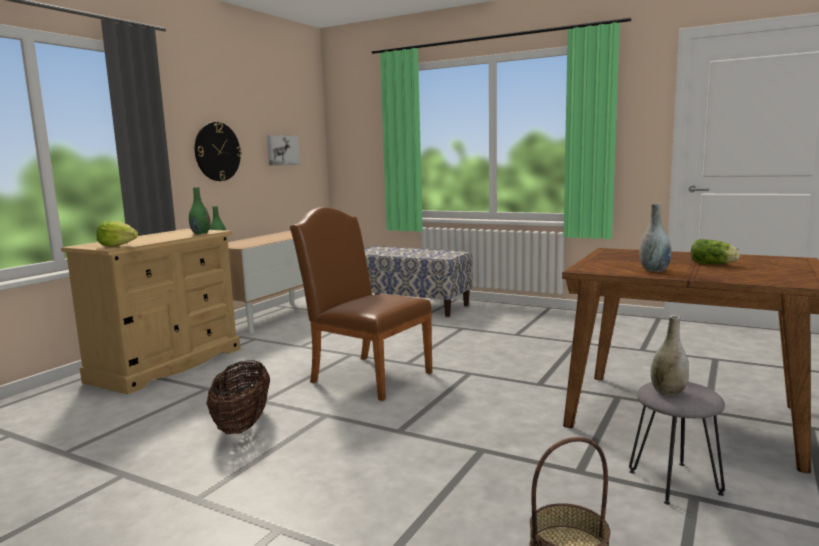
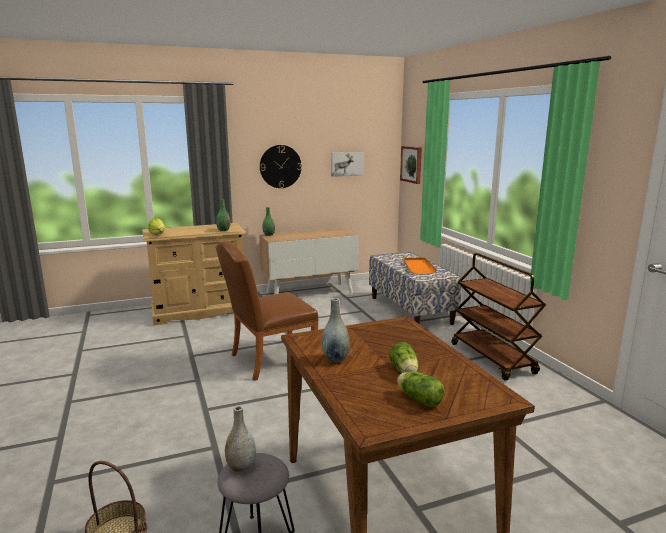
camera: 40 degrees right, 5 degrees up
(242, 424) = (156, 367): basket -> none
(351, 149) = (412, 164): none -> picture
(365, 375) = (268, 360): brown chair -> brown chair turned 105 degrees counterclockwise
(419, 252) = (418, 267): none -> orange tray
(546, 317) = (493, 358): none -> brown cart
(770, 269) = (418, 399): none -> lettuce

